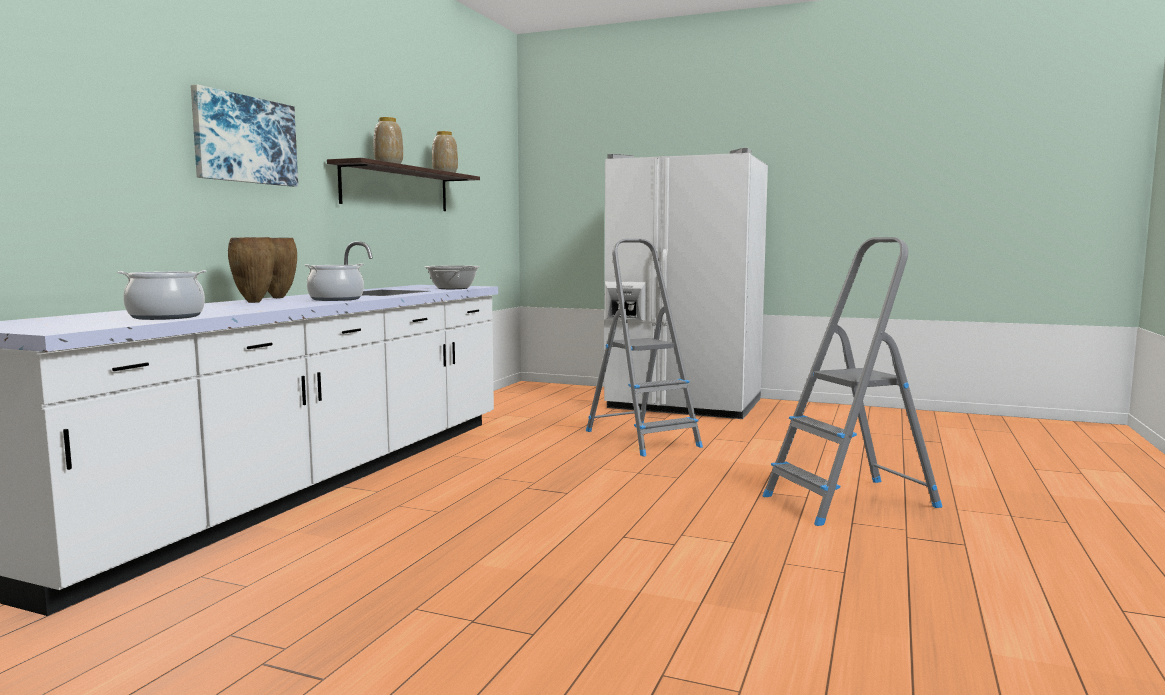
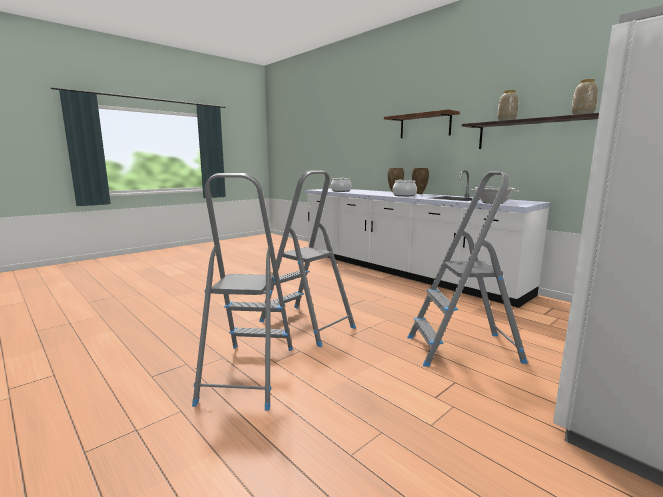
camera: 115 degrees right, 5 degrees up
(245, 140) = (425, 126): picture -> brown shelf
(682, 504) = (305, 324): none -> grey step ladder

